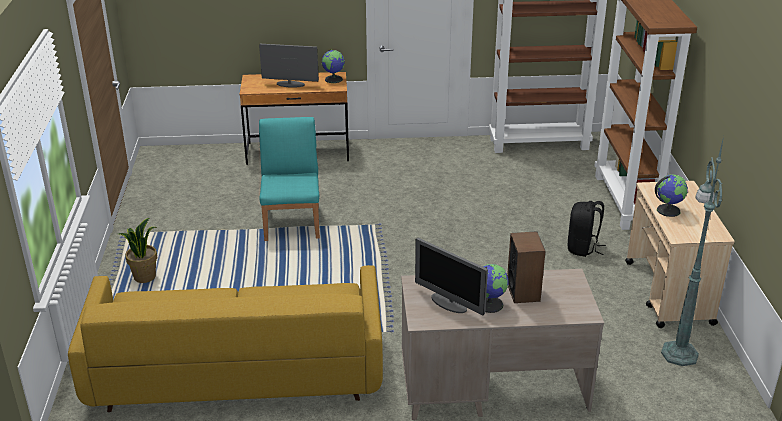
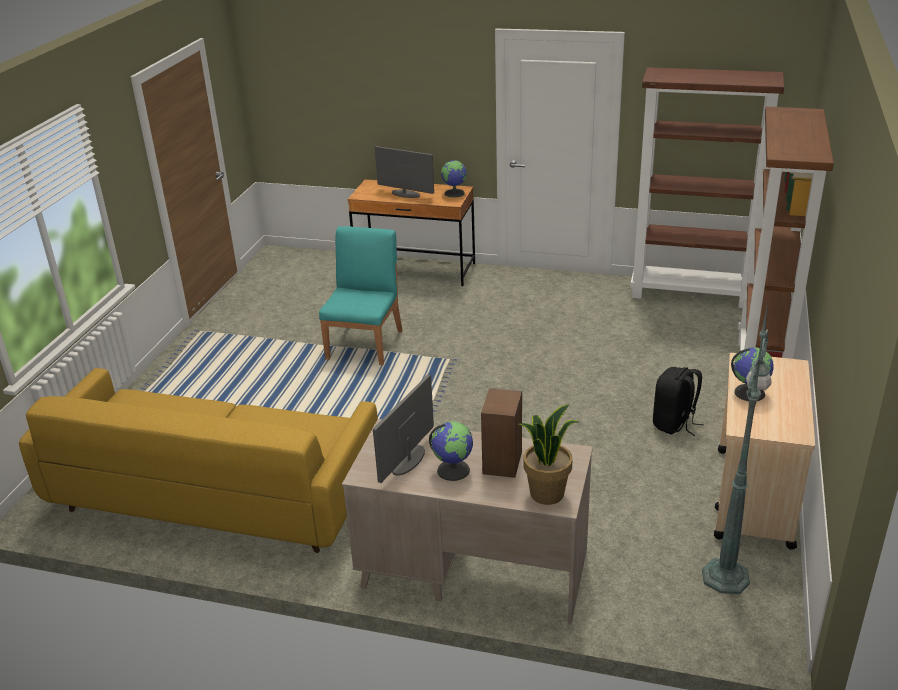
camera: 20 degrees right, 0 degrees up
(144, 276) = (188, 378): potted plant -> potted plant (547, 493)
(449, 303) = (408, 461): monitor -> monitor turned 60 degrees clockwise

